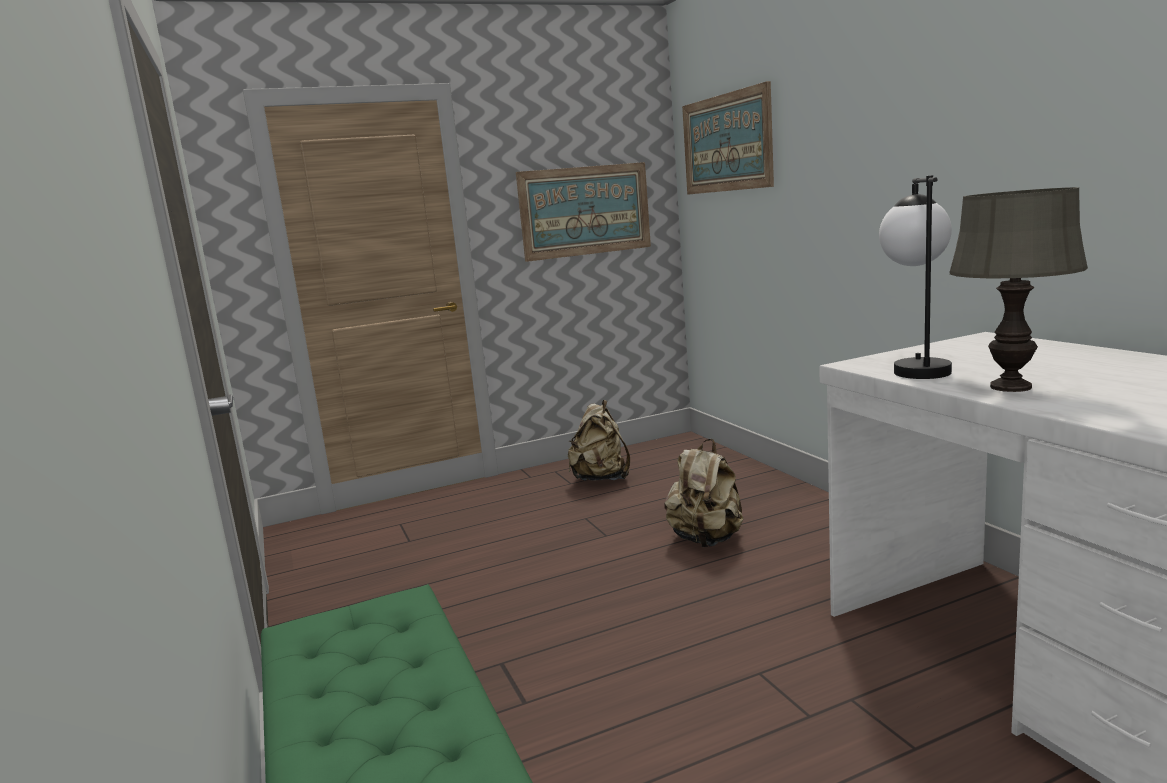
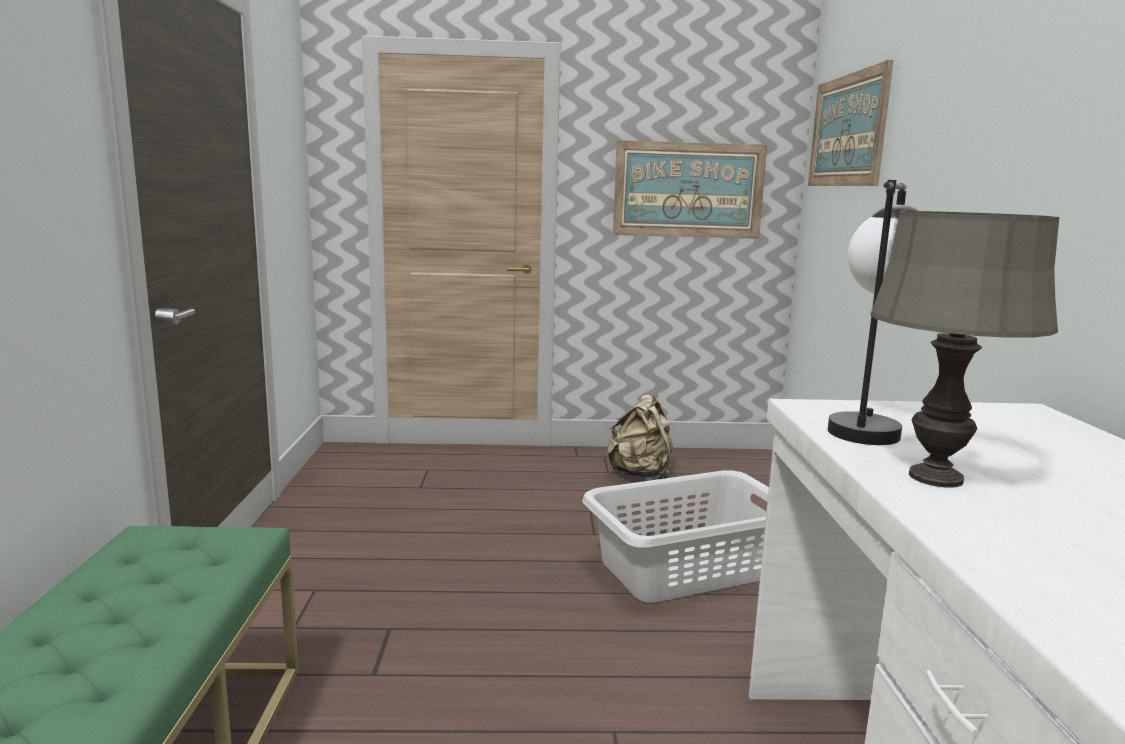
camera: 20 degrees right, 0 degrees up
(706, 540) = (688, 569): beige backpack -> grey laundry basket

